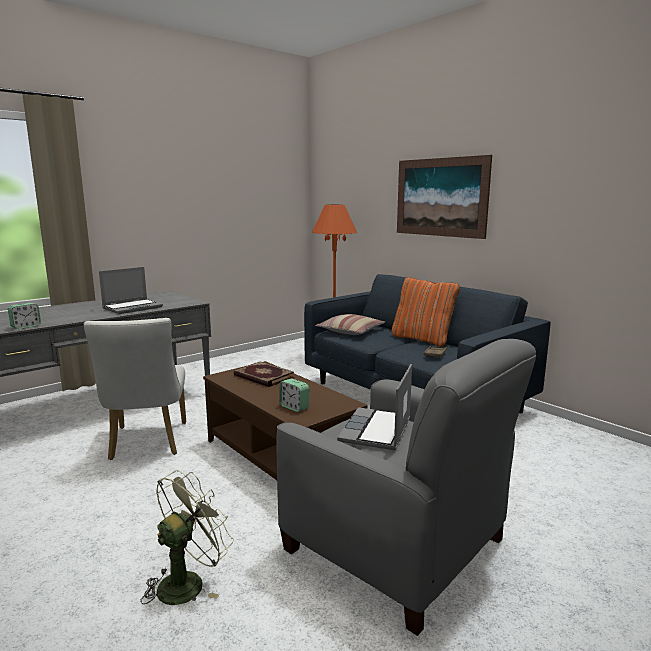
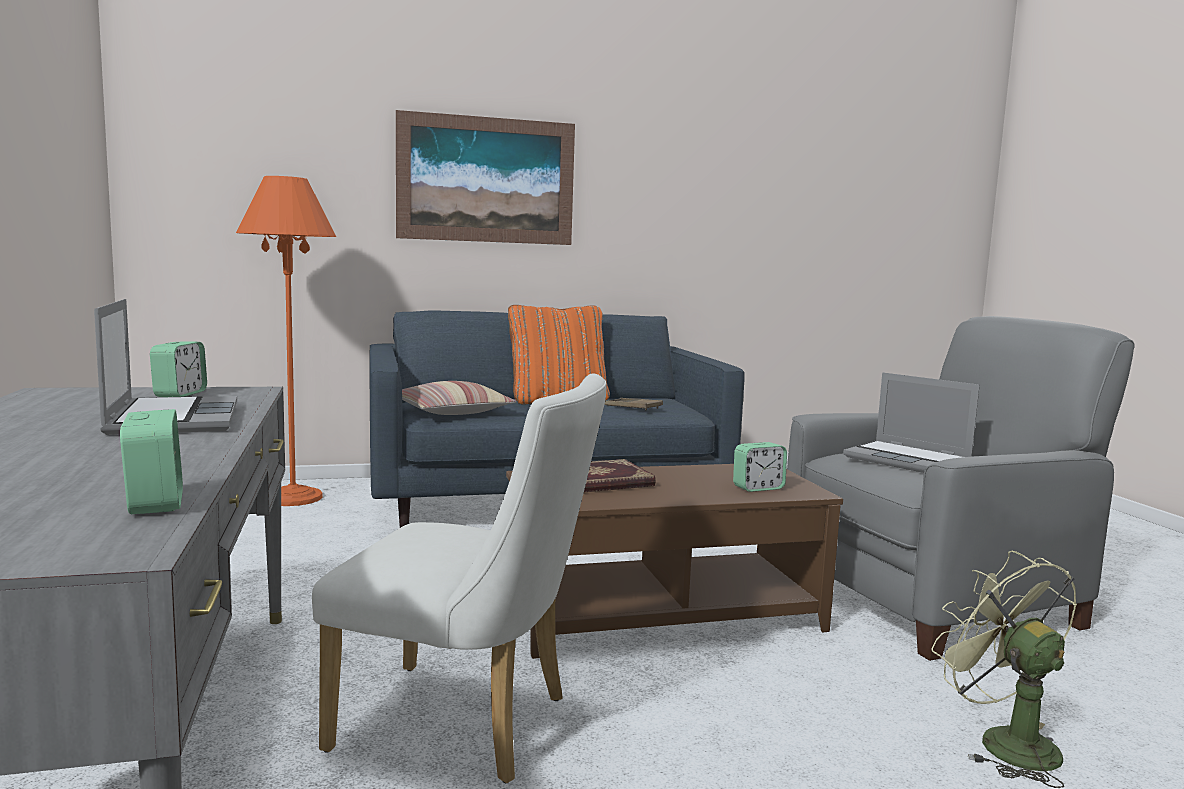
camera: 65 degrees left, 5 degrees down
(176, 300) = (180, 394): none -> alarm clock

